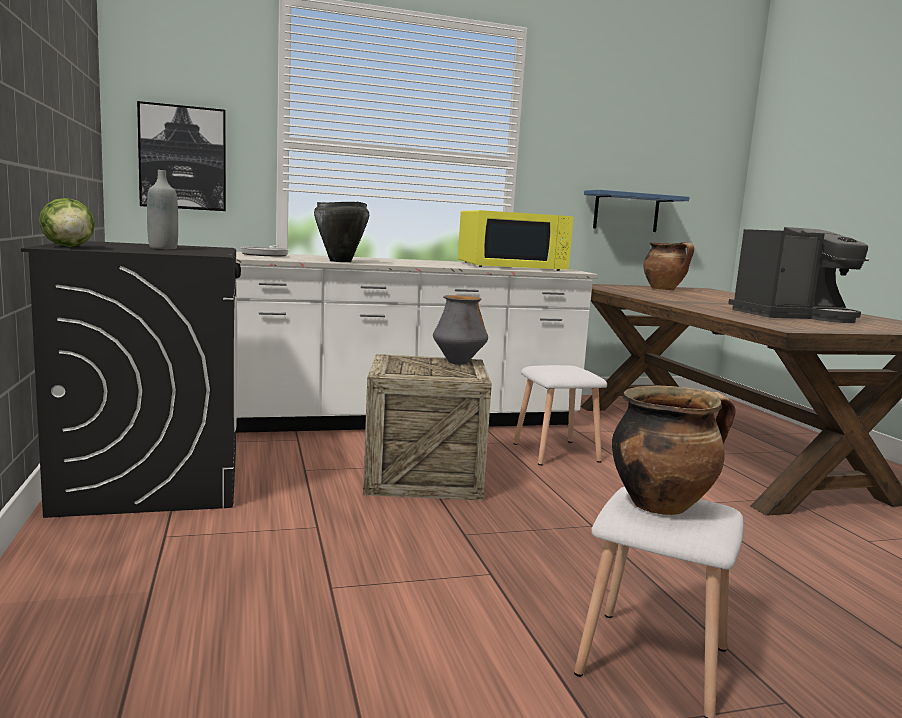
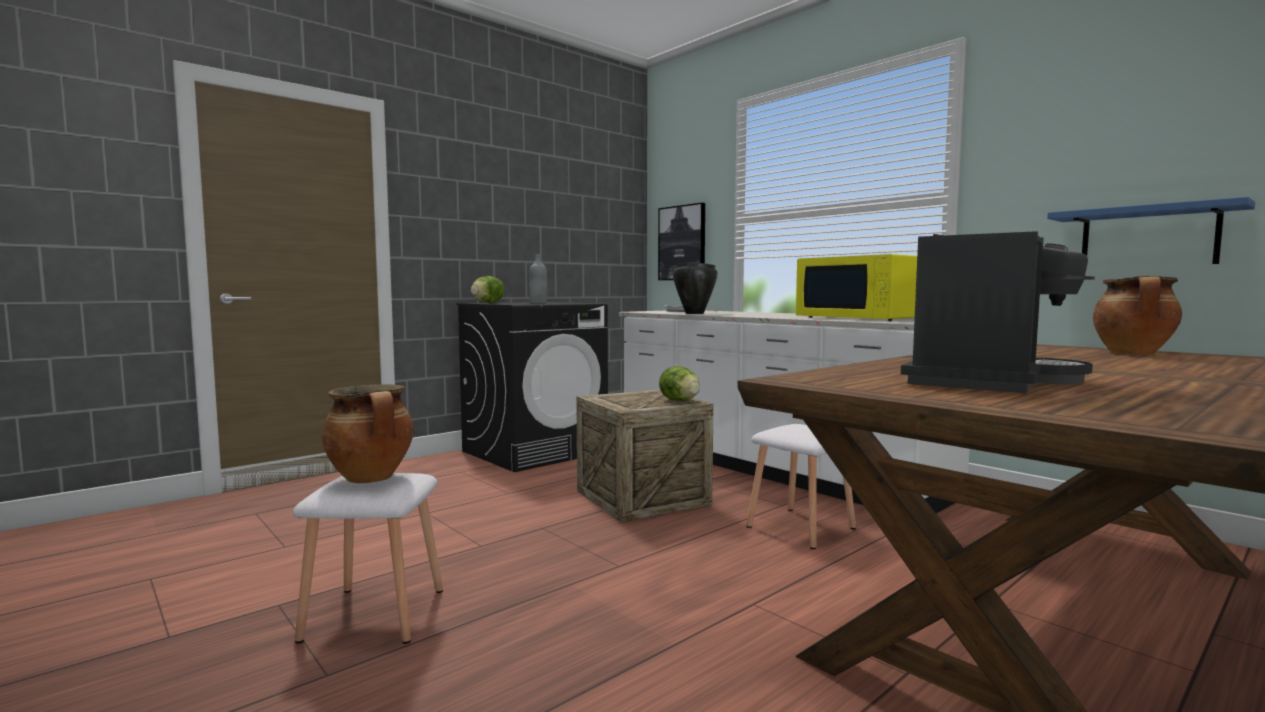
camera: 65 degrees right, 5 degrees down
(458, 362) = (680, 401): vase -> lettuce
(793, 316) = (985, 381): coffee machine -> coffee machine turned 105 degrees counterclockwise

